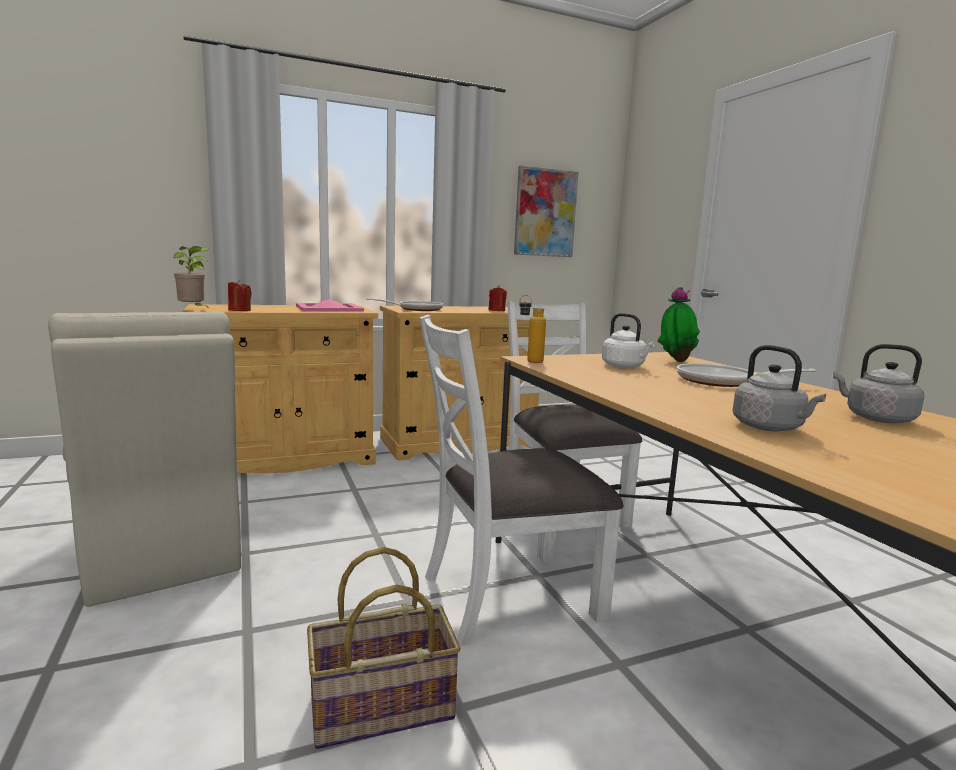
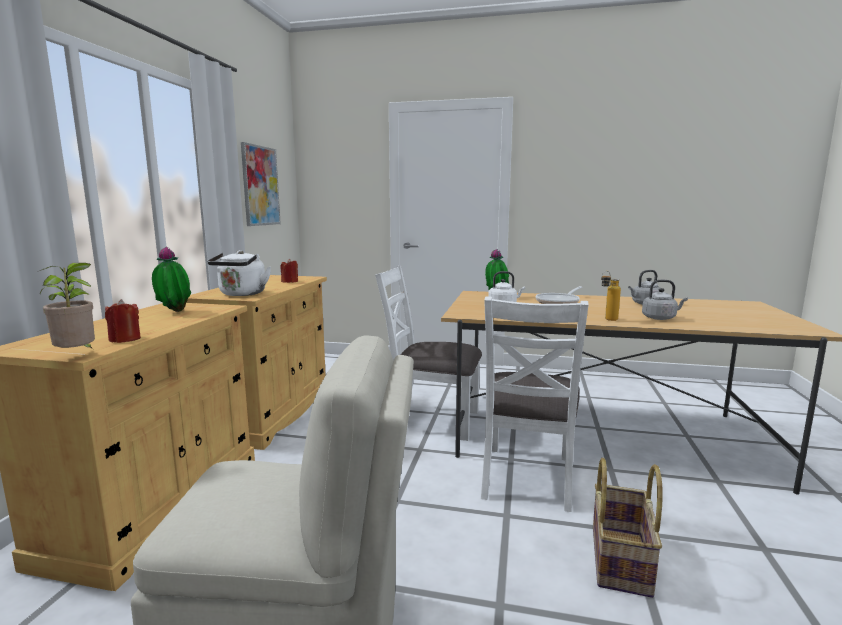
camera: 55 degrees left, 0 degrees up
(328, 308) = (174, 312): pink tray -> potted plant
(416, 309) = (241, 294): frying pan -> white kettle
(529, 361) = (467, 316): bottle -> bottle (607, 320)

